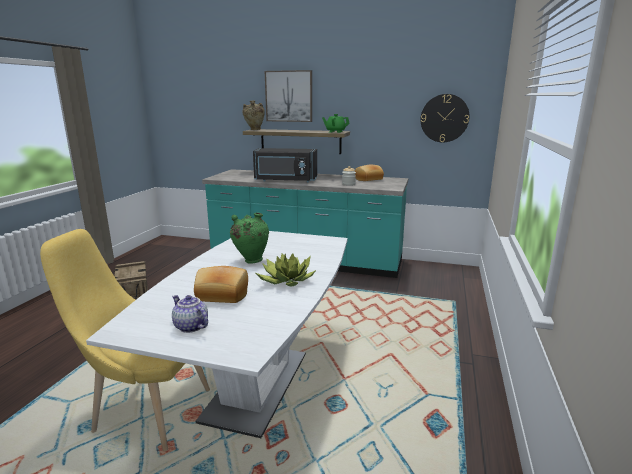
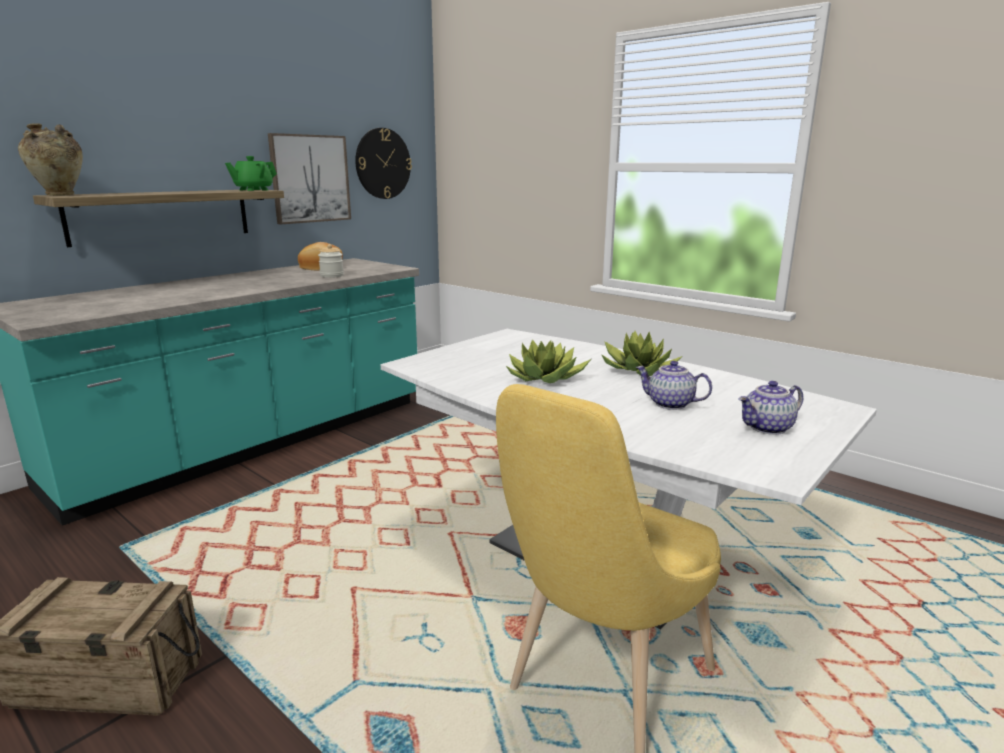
camera: 65 degrees left, 0 degrees up
(222, 295) = (669, 404): bread -> teapot
(251, 260) = (545, 378): green vase -> potted plant
(285, 180) = (217, 292): black microwave -> none
(289, 96) = (119, 119): picture -> picture (310, 179)

